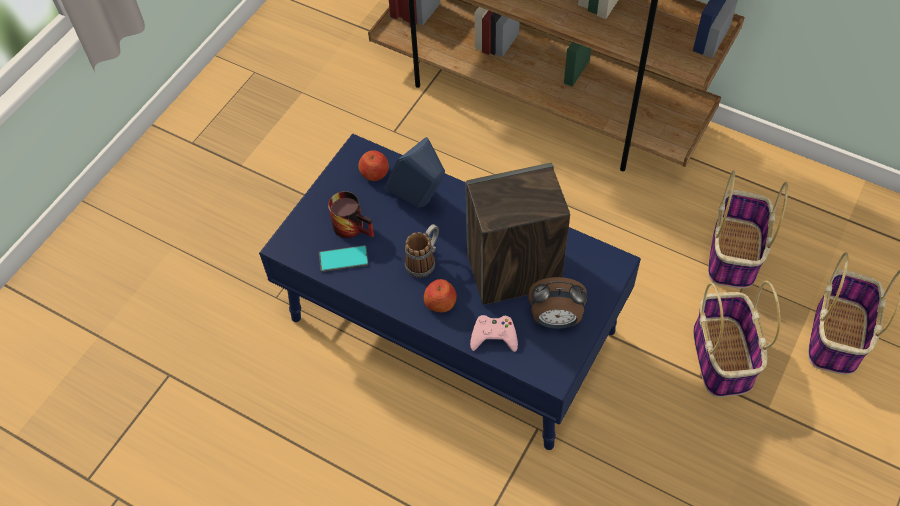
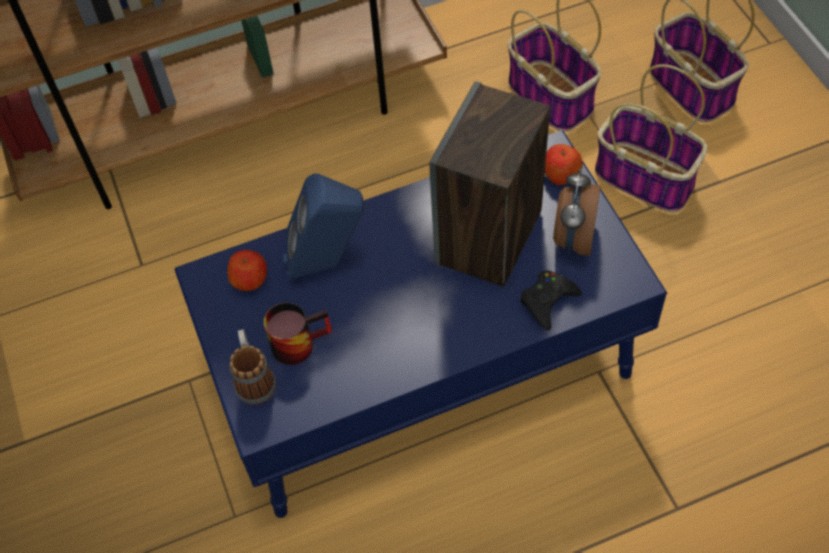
camera: 50 degrees left, 0 degrees up
(343, 259) = (331, 377): phone -> none
(424, 260) = (403, 304): mug -> mug (254, 379)
(440, 303) = (468, 322): apple -> apple (561, 174)
(494, 336) = (548, 301): pink game controller -> black game controller
(555, 319) = (573, 238): alarm clock -> alarm clock turned 150 degrees clockwise

